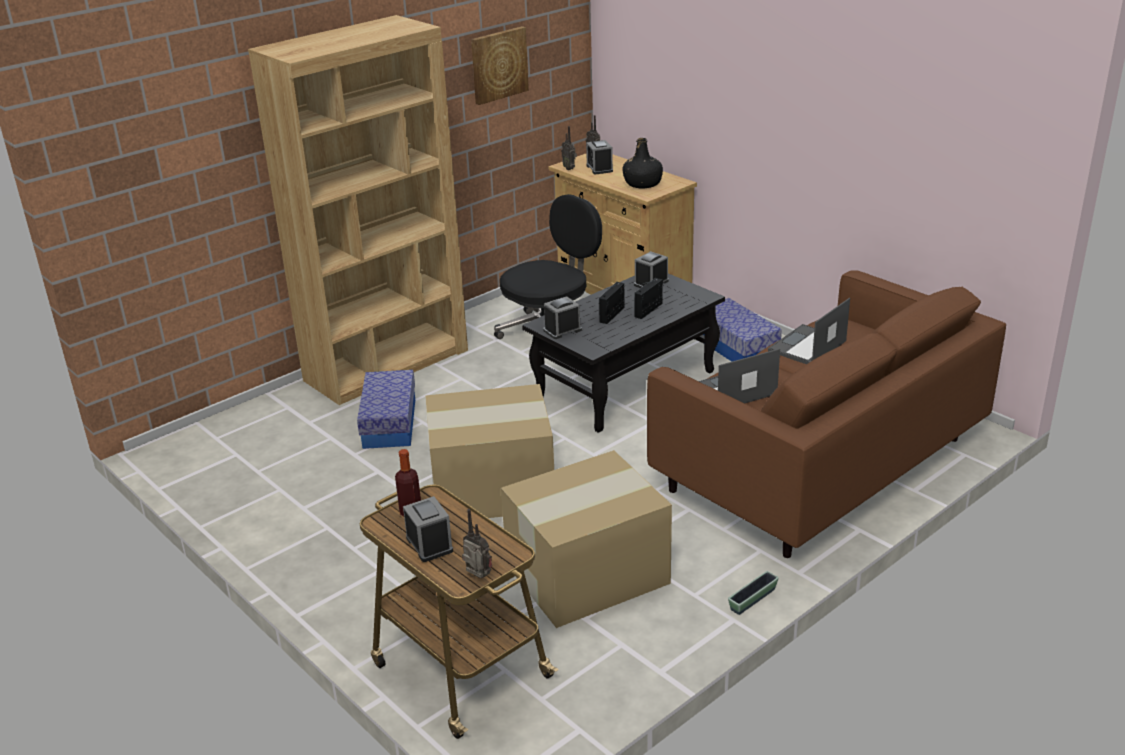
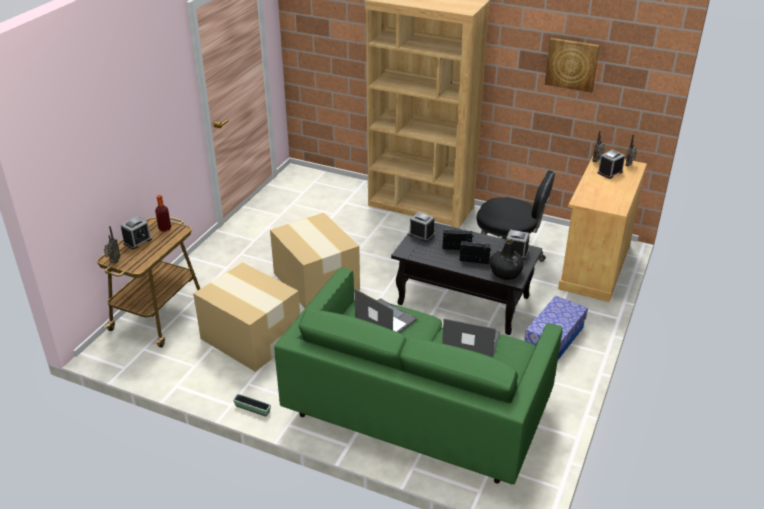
camera: 65 degrees right, 5 degrees up
(389, 423) = (360, 227): storage box -> none
(642, 184) = (598, 195): black bottle -> black bottle (506, 273)
(818, 464) = (418, 411): brown sofa -> green sofa

